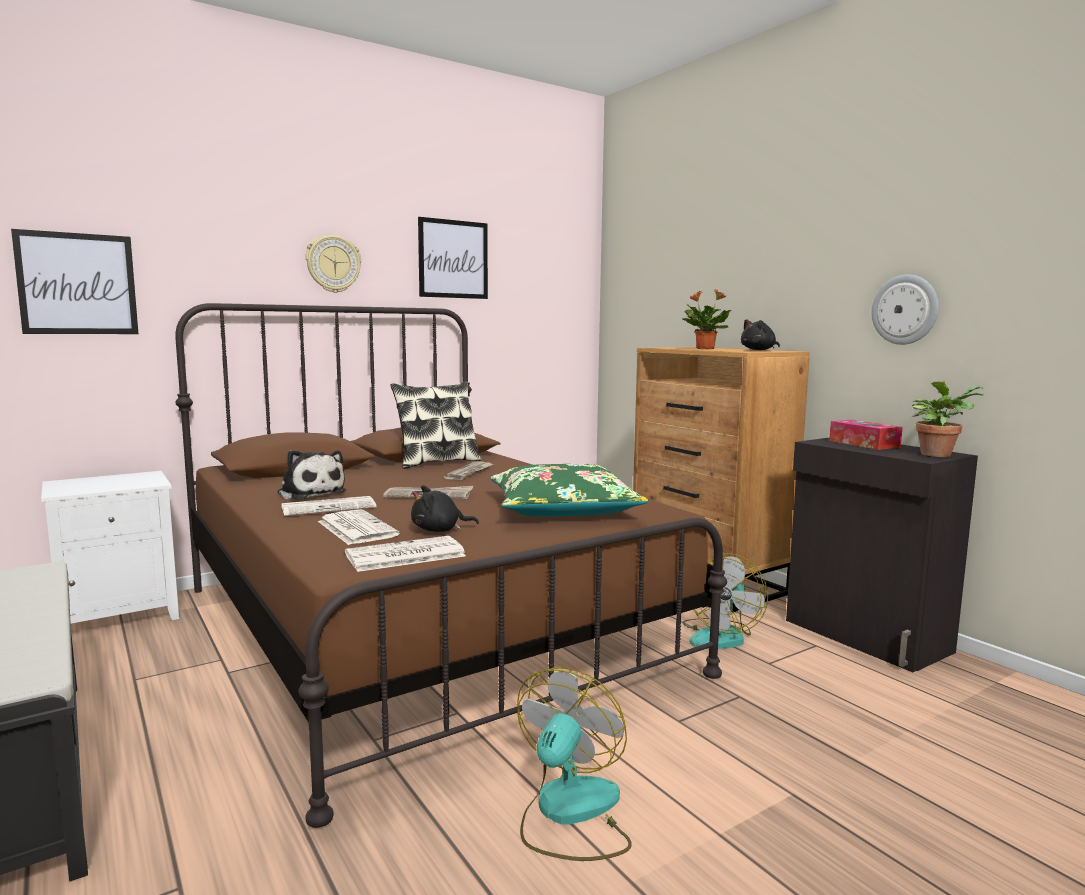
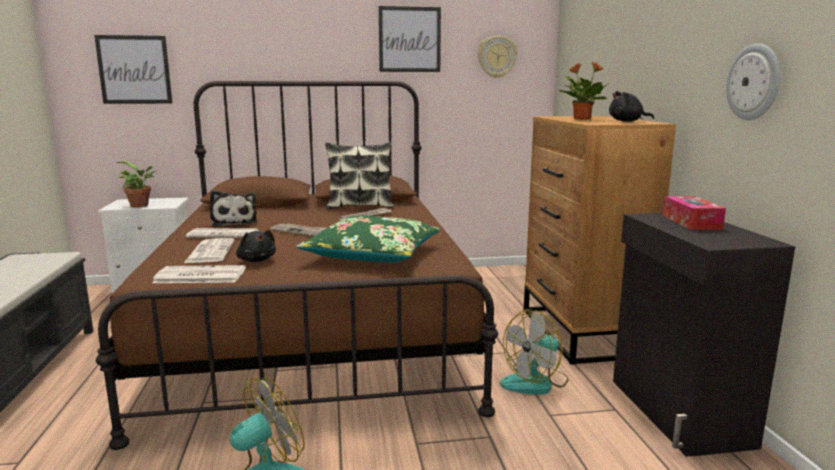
camera: 25 degrees right, 5 degrees up
(333, 264) = (308, 48): wall clock -> wall clock (497, 57)
(439, 530) = (256, 260): black plush toy -> black plush toy turned 135 degrees counterclockwise
(938, 454) = (745, 241): potted plant -> potted plant (142, 205)

